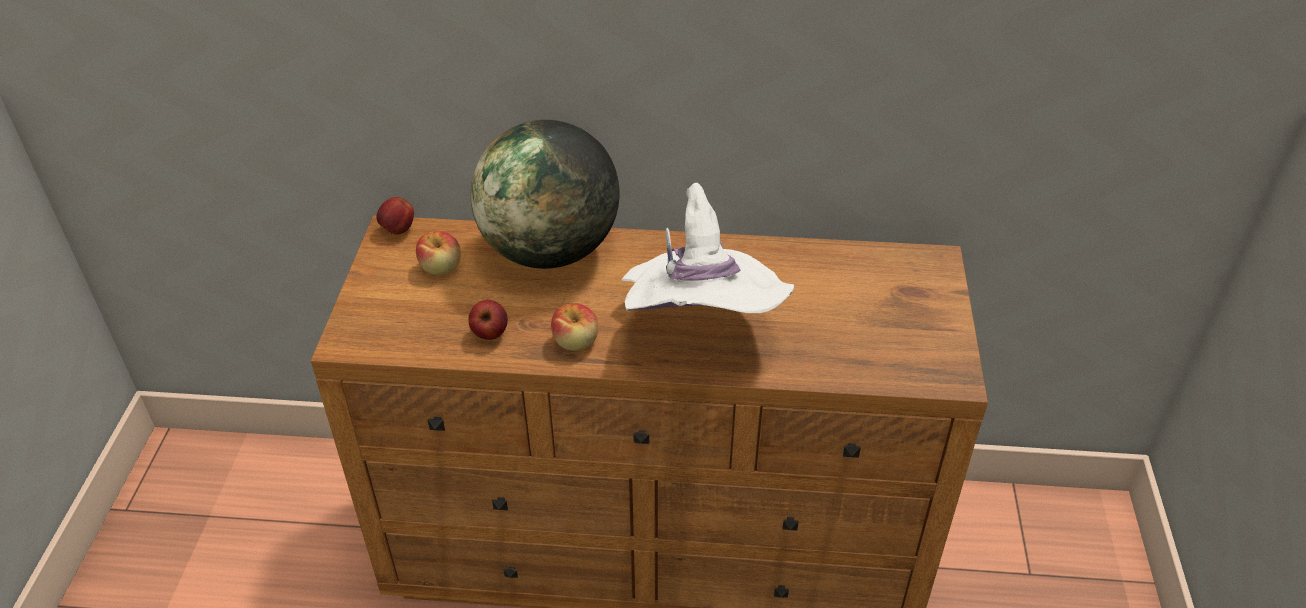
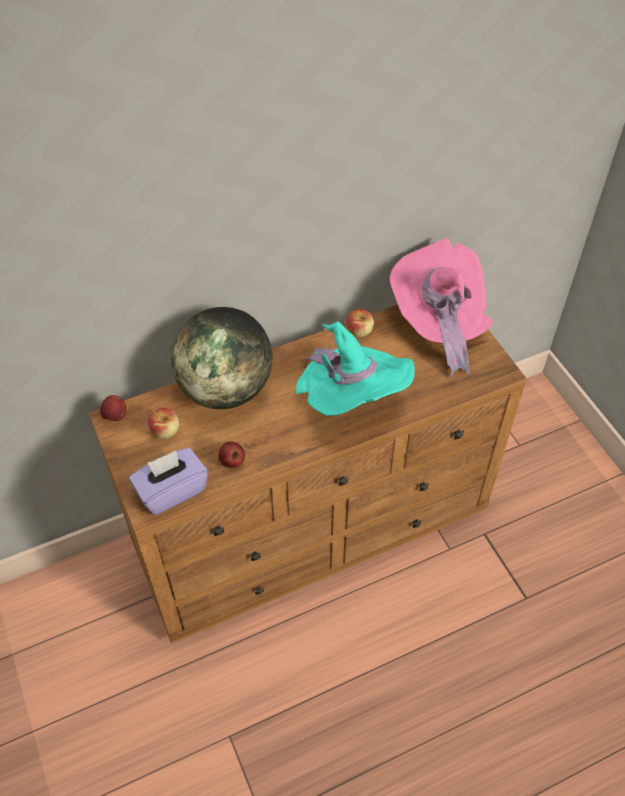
camera: 30 degrees left, 10 degrees up
(391, 334) = (171, 491): none -> purple tissue box
(576, 342) = (287, 443): apple -> apple (359, 331)
(700, 326) = (350, 400): white hat -> turquoise hat
(900, 284) = (439, 324): none -> pink hat

